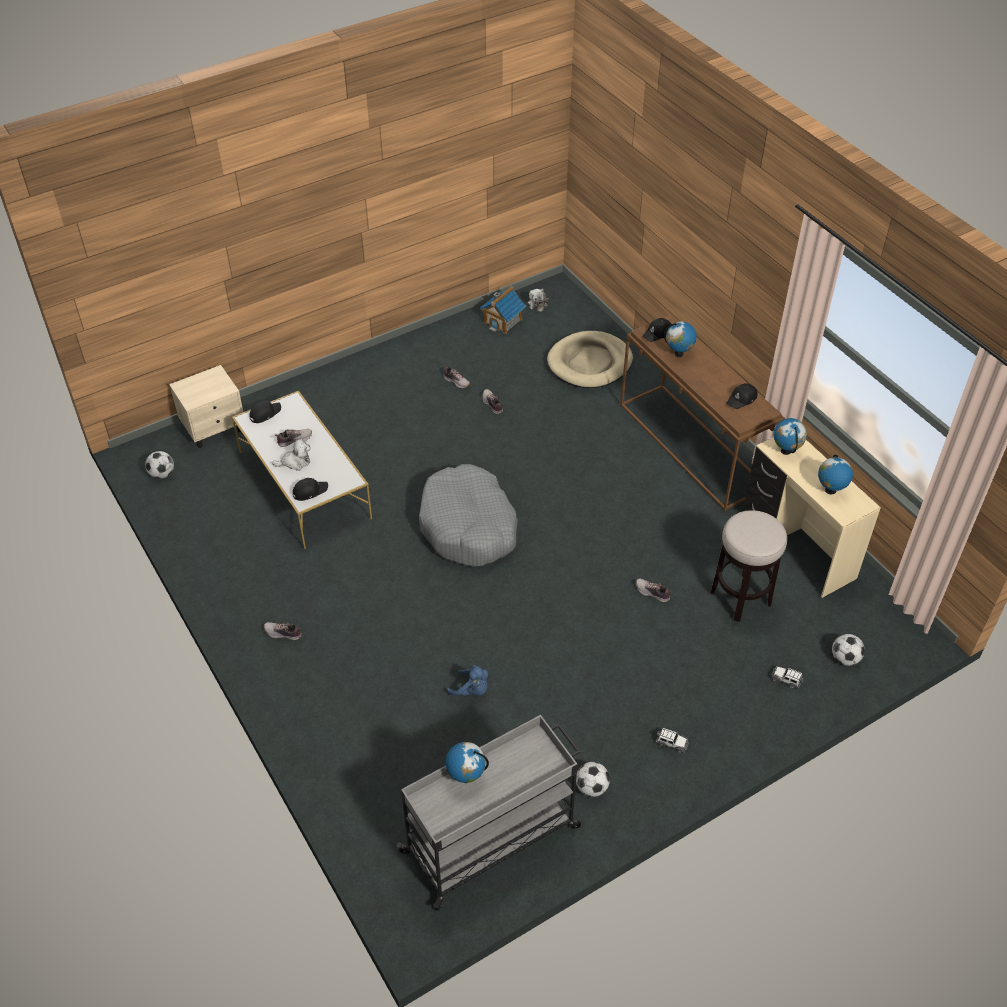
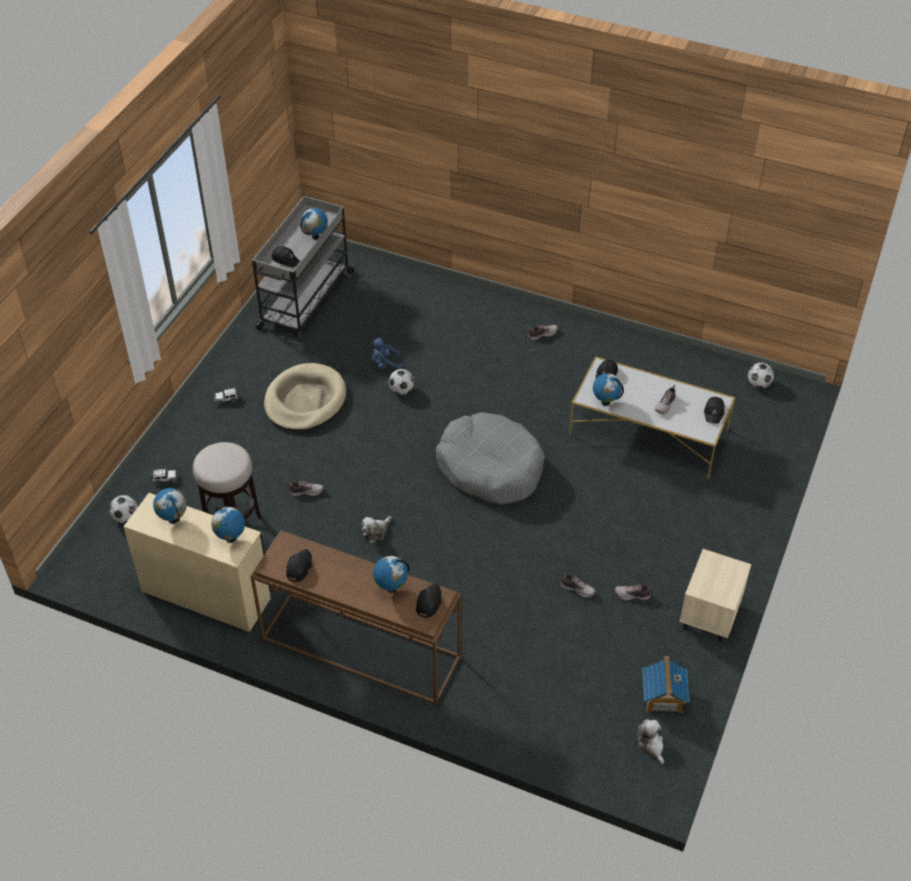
camera: 145 degrees right, 0 degrees up
(214, 428) = (772, 437): beige nightstand -> beige nightstand (709, 616)
(295, 462) = (643, 389): plush toy -> plush toy (376, 532)
(340, 468) = (605, 402): none -> globe
(528, 761) = (285, 259): none -> black cap
(590, 363) = (530, 693): beige dog bed -> beige dog bed (305, 401)
(591, 787) = (263, 351): football -> football (401, 390)

